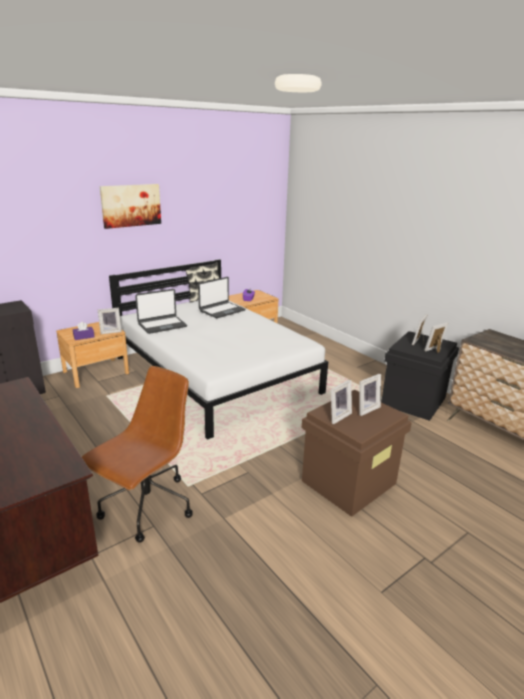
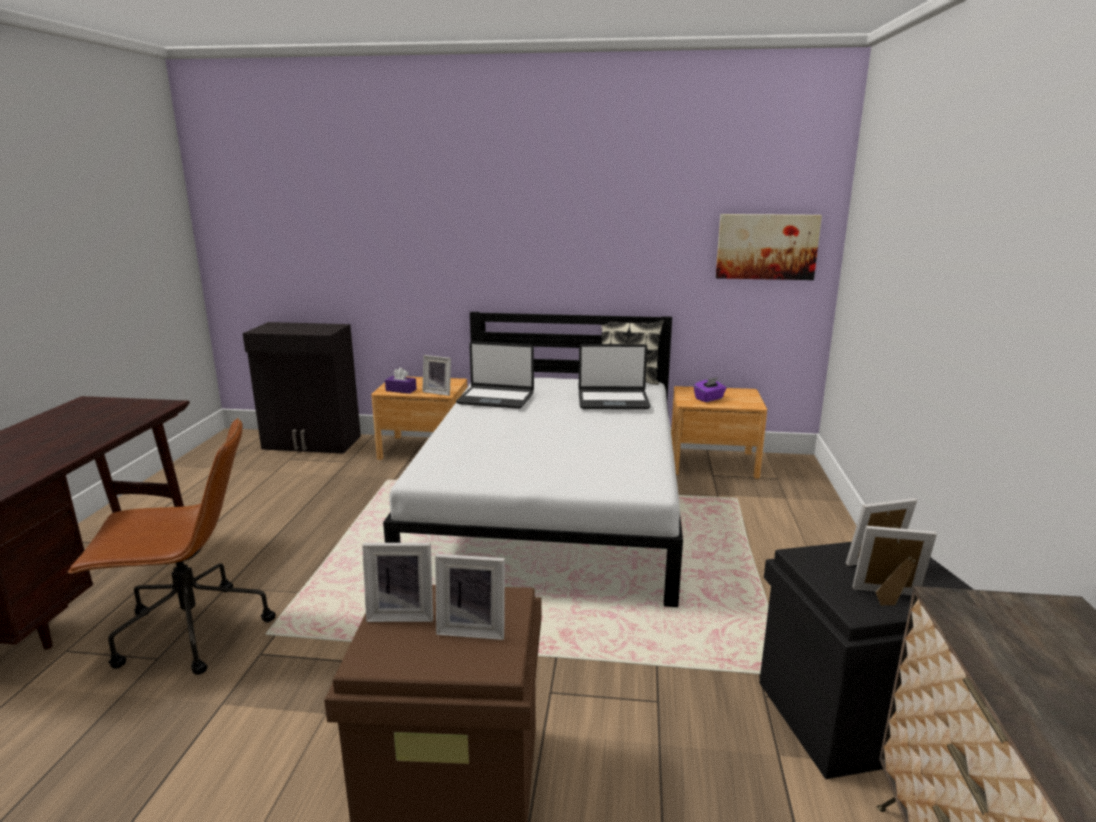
camera: 45 degrees right, 5 degrees down
(131, 205) = (515, 209): picture -> picture (766, 246)

